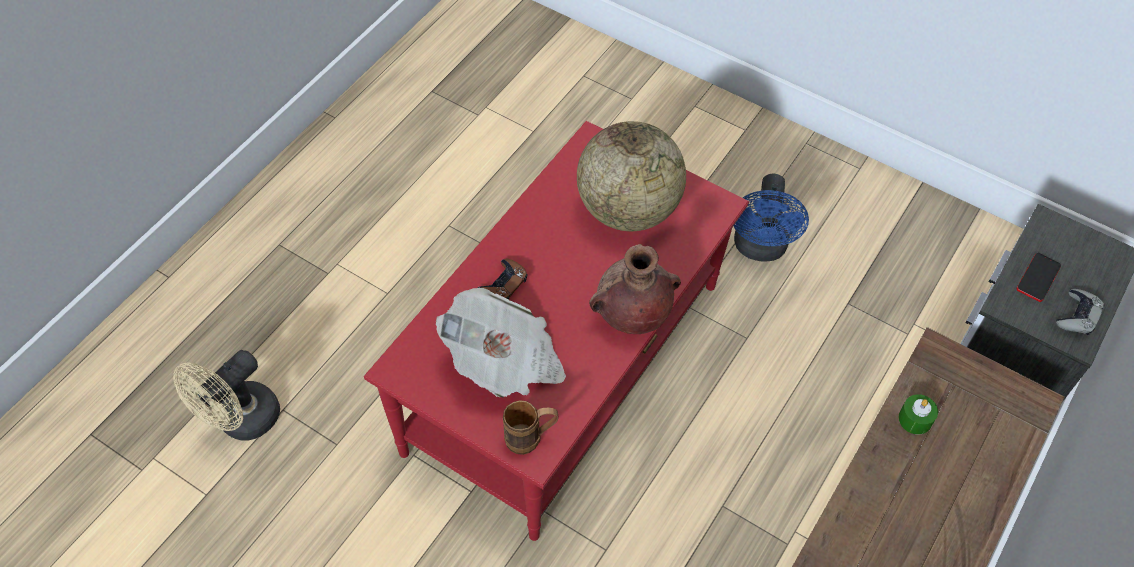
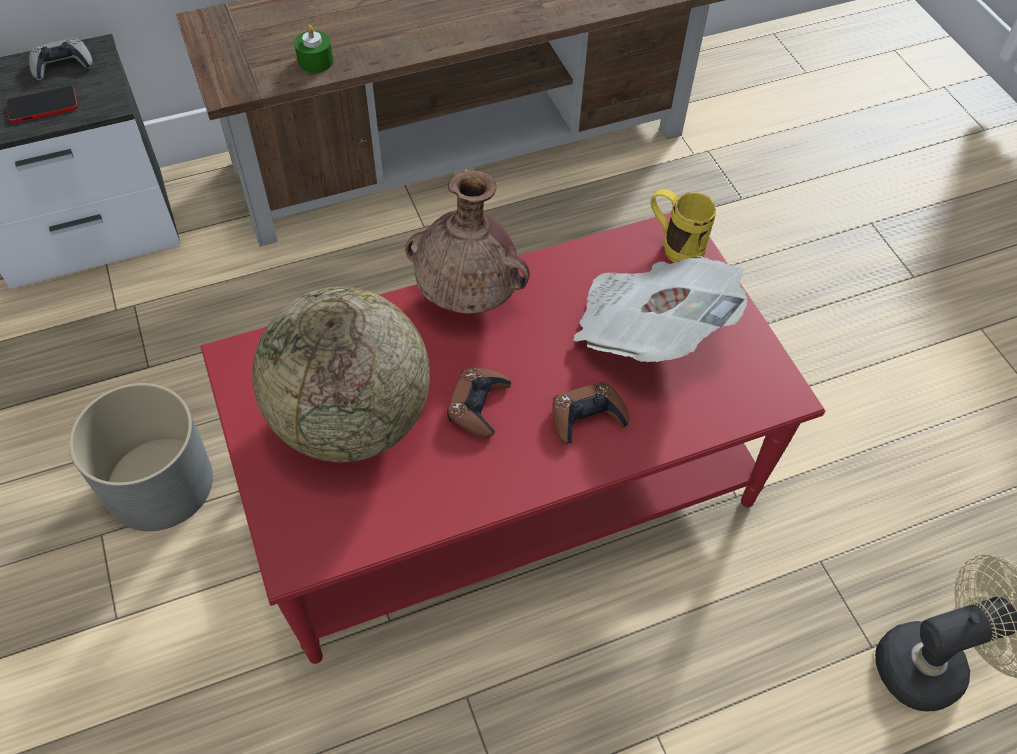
camera: 145 degrees left, 0 degrees up
(531, 439) = (674, 246): brown mug -> yellow mug
(568, 256) = (478, 406): none -> brown game controller
(760, 249) = (158, 484): blue fan -> grey planter

